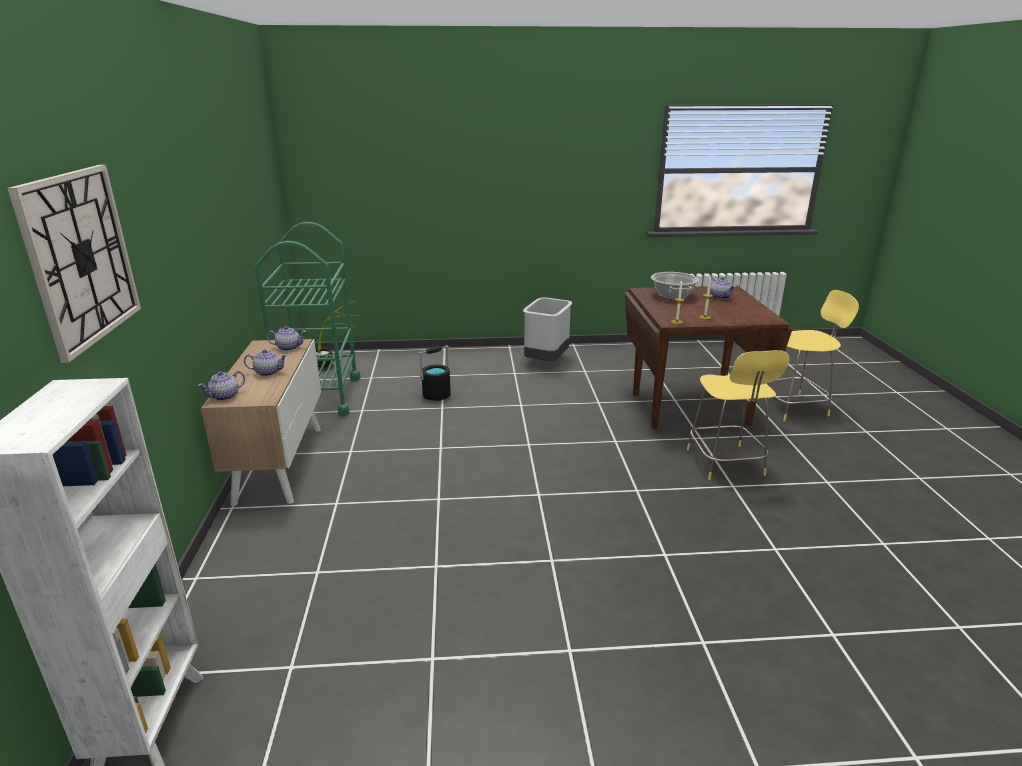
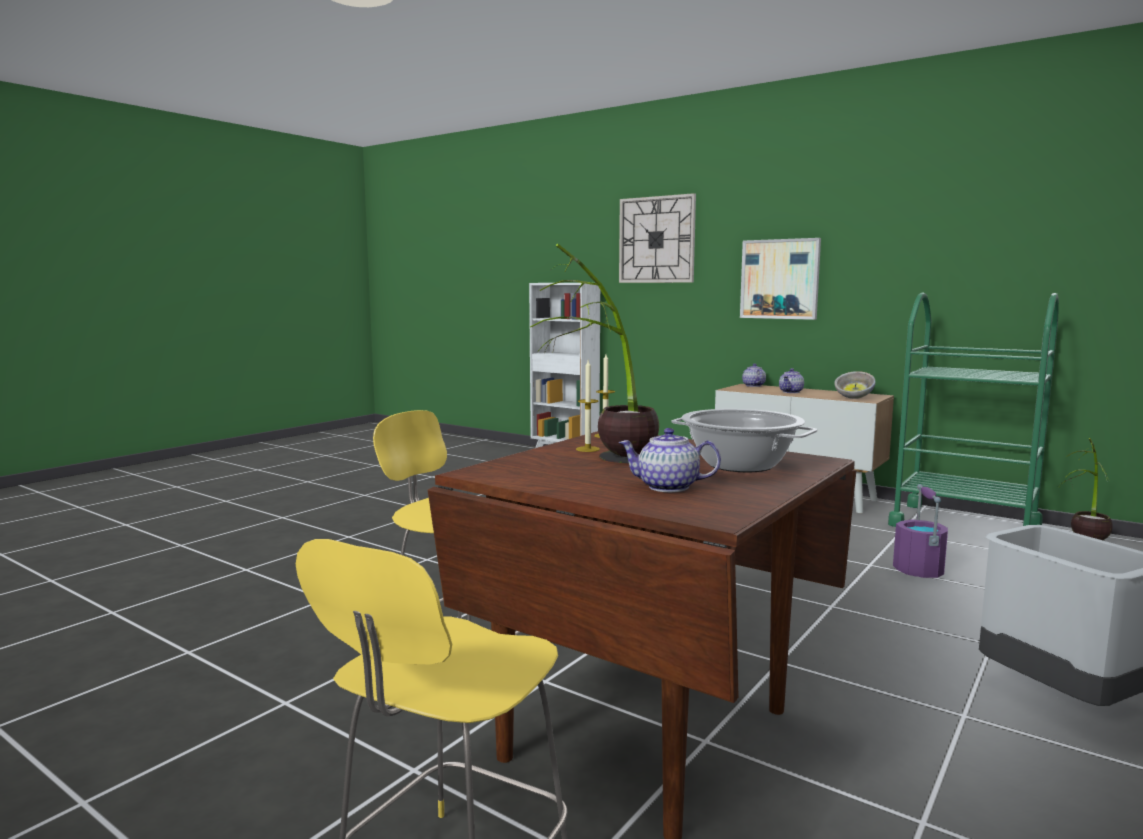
camera: 130 degrees right, 15 degrees down
(186, 267) = (780, 279): none -> picture
(289, 347) = (854, 398): teapot -> bowl
(437, 395) = (919, 571): black bucket -> purple bucket
(715, 309) = (605, 462): none -> potted plant

